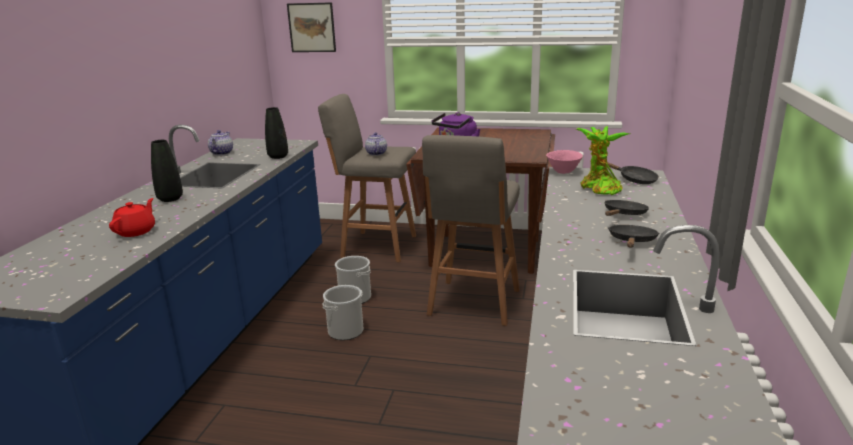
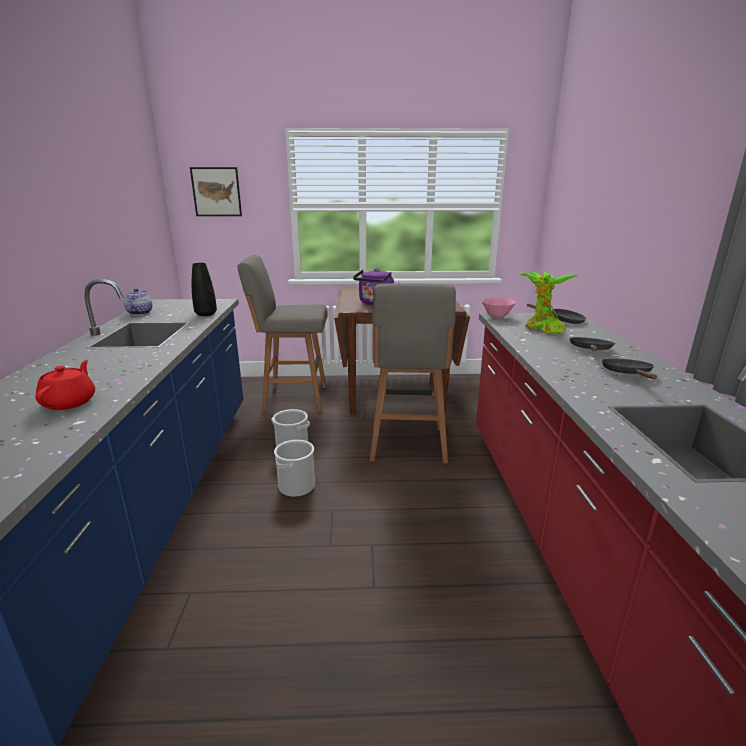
camera: 15 degrees left, 0 degrees up
(170, 199) = (100, 361): black vase -> none
(376, 153) = (294, 310): teapot -> none

